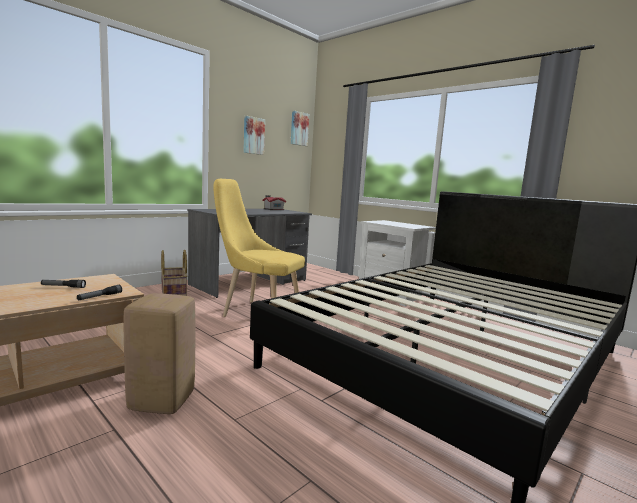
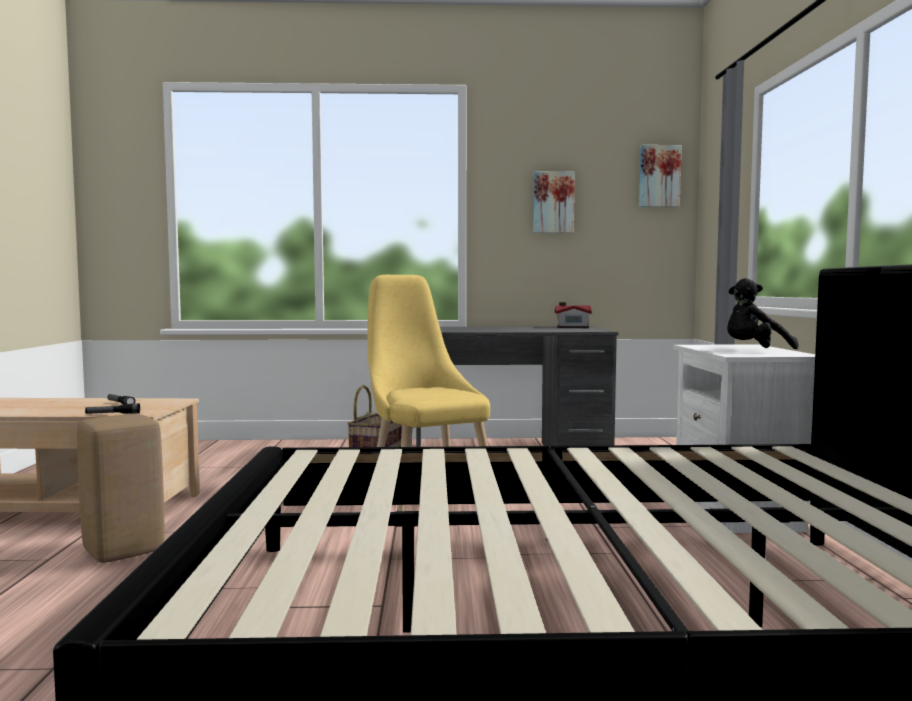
camera: 45 degrees right, 5 degrees down
(402, 224) = (754, 350): none -> black plush toy

